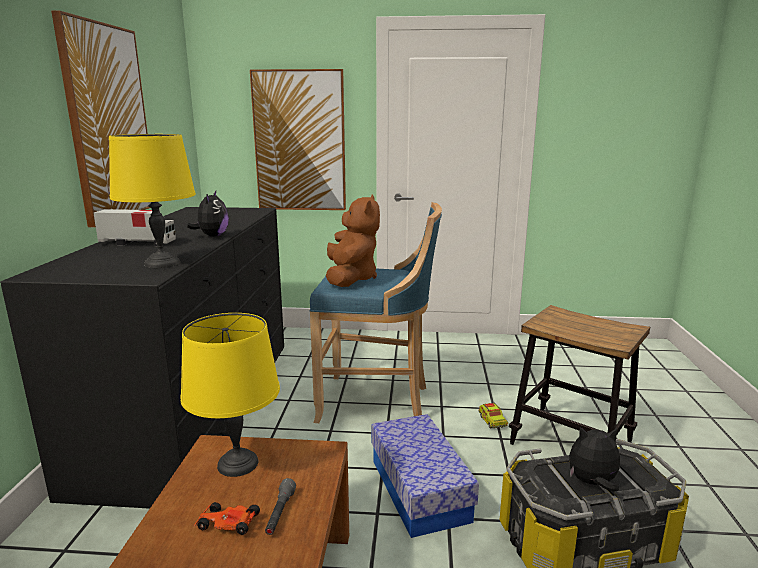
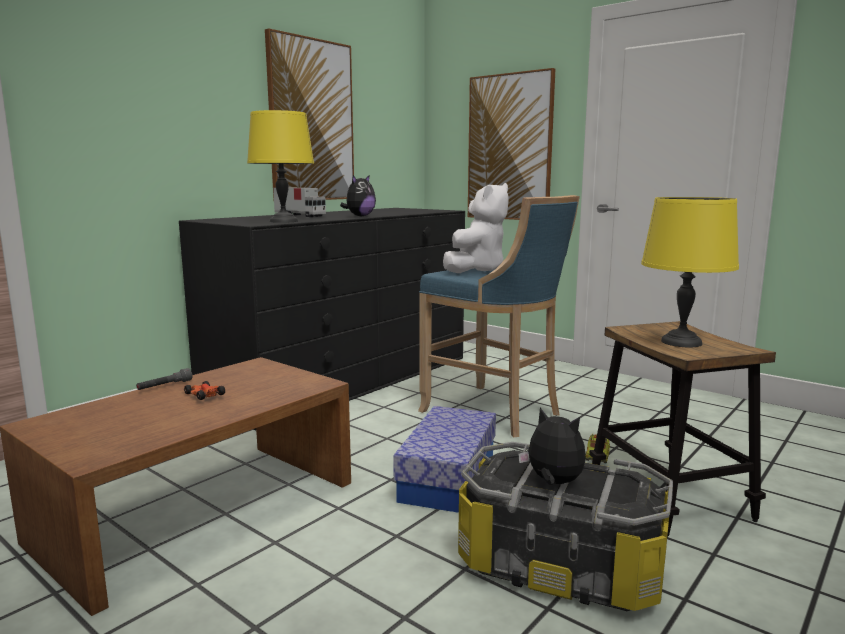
camera: 35 degrees right, 5 degrees down
(237, 463) = (256, 374): yellow table lamp -> yellow table lamp (680, 342)
(280, 513) = (239, 400): grey flashlight -> grey flashlight (164, 386)
(351, 278) = (476, 271): brown plush toy -> white plush toy

